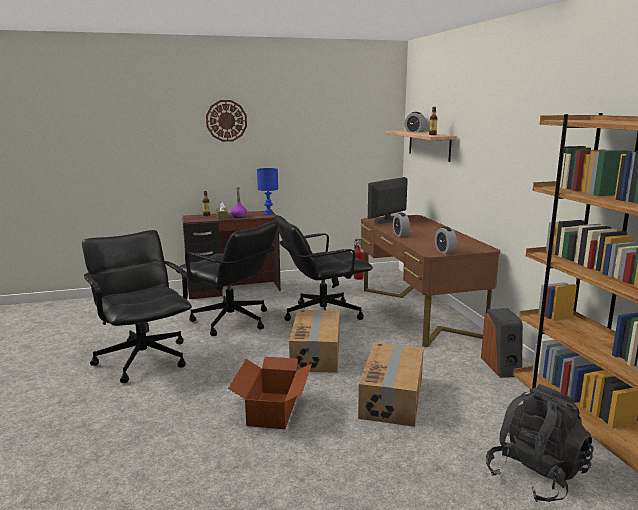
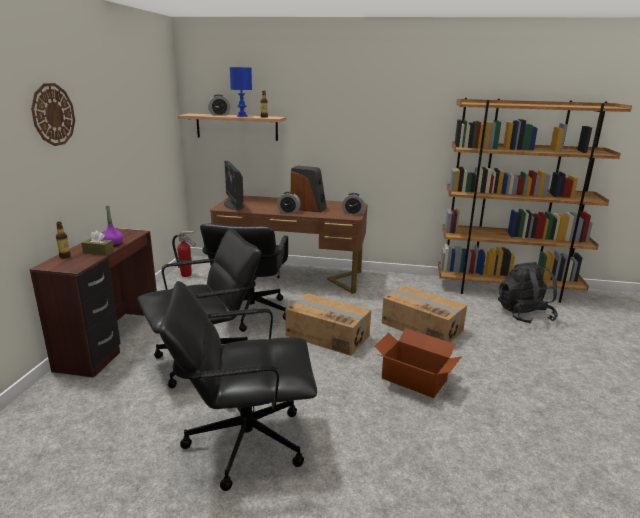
camera: 65 degrees left, 5 degrees up
(269, 213) = (125, 231): blue table lamp -> blue table lamp (242, 116)
(501, 366) = (402, 281): speaker -> speaker (308, 208)

